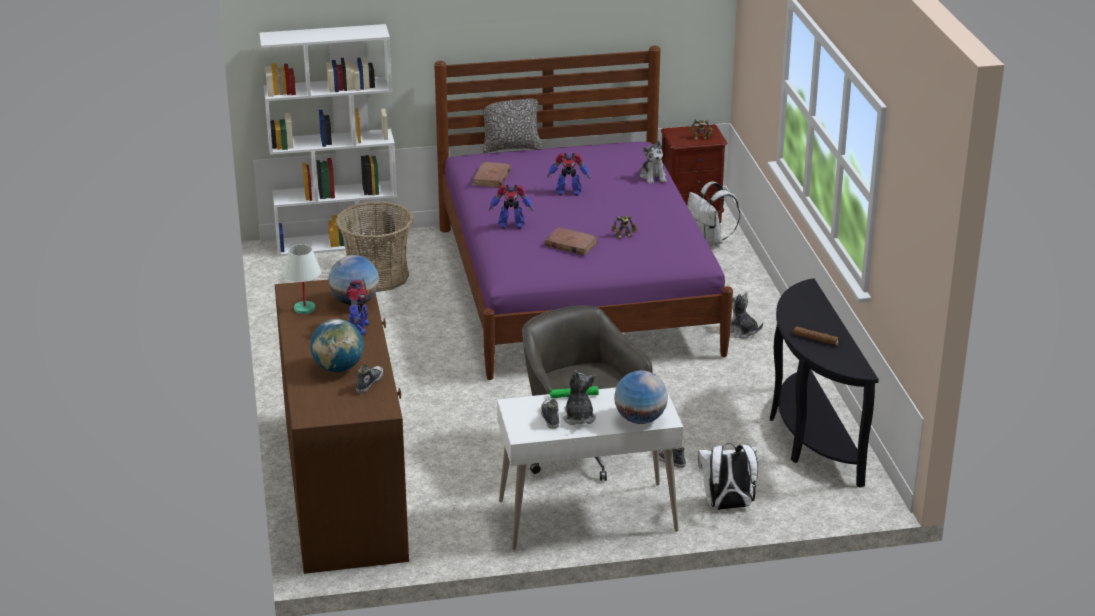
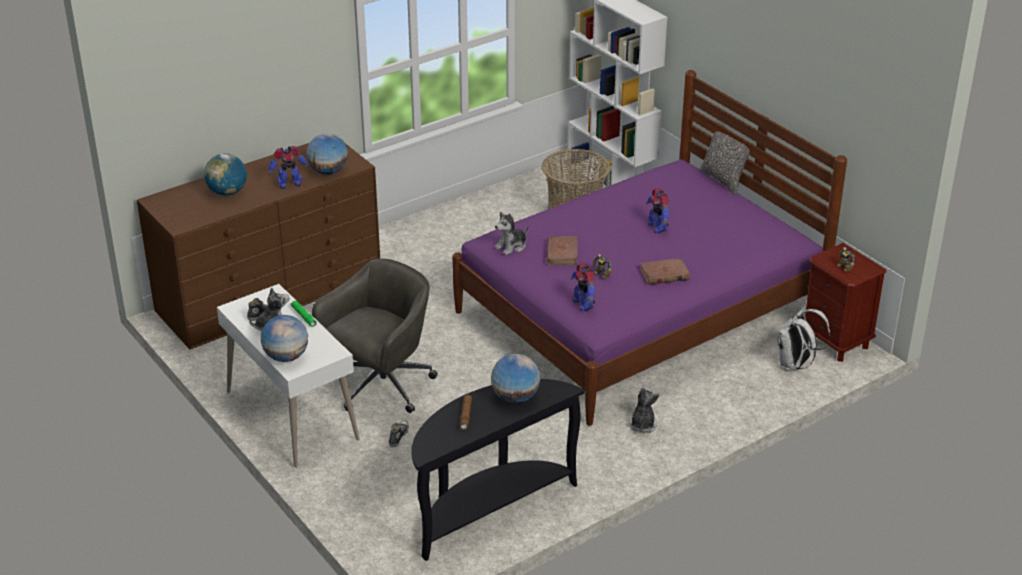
camera: 65 degrees right, 5 degrees up
(304, 309) = (304, 155): white table lamp -> none
(369, 383) = (214, 210): shoe -> none
(491, 177) = (650, 185): brown book -> brown book (664, 274)
(511, 225) = (571, 216): toy robot -> toy robot (583, 304)
(653, 177) = (734, 262): plush toy -> plush toy (511, 246)
(727, 506) = (347, 486): white backpack -> none
(804, 311) = (515, 397): none -> globe

